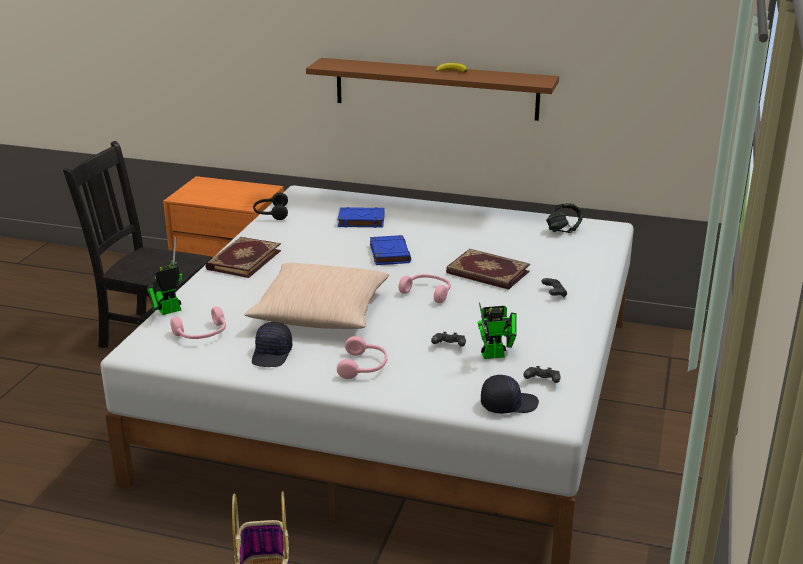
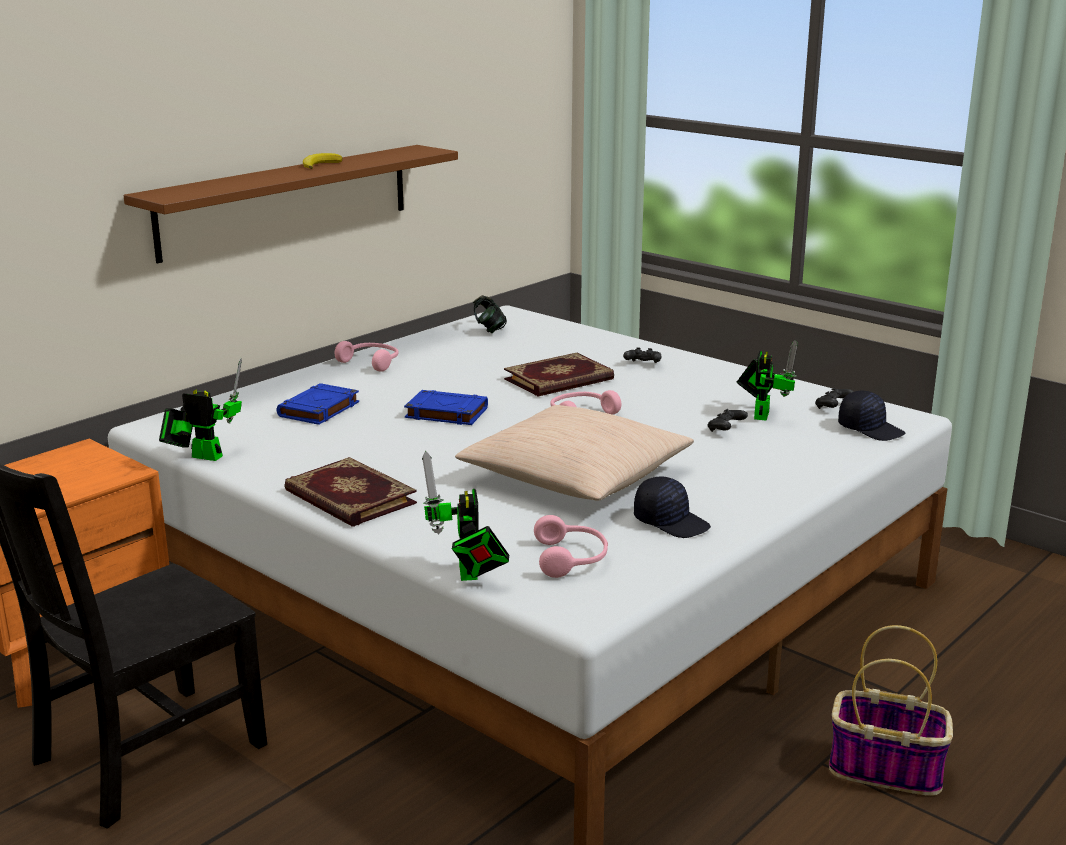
camera: 65 degrees left, 5 degrees down
(270, 213) = (202, 456): black headphones -> toy robot
(364, 367) = (743, 477): pink headphones -> pink headphones (371, 362)
(508, 404) = (870, 429): black cap -> black cap turned 120 degrees clockwise

